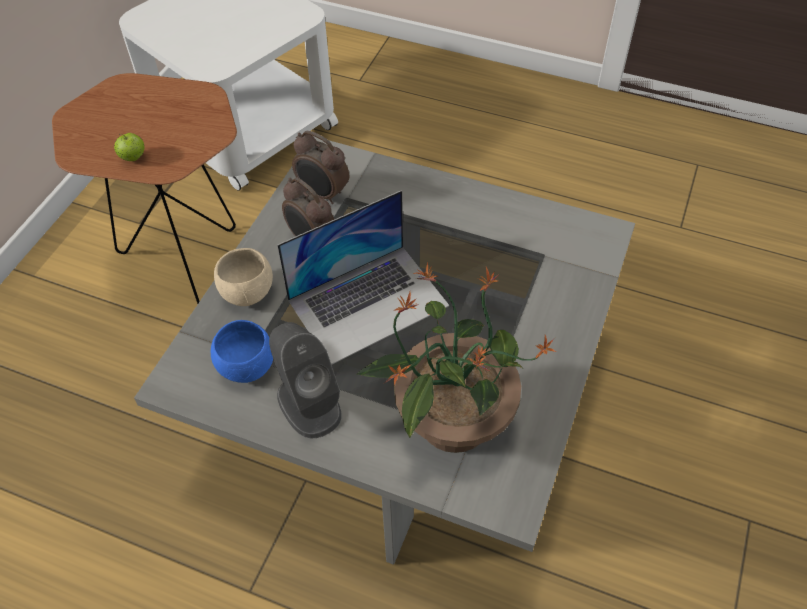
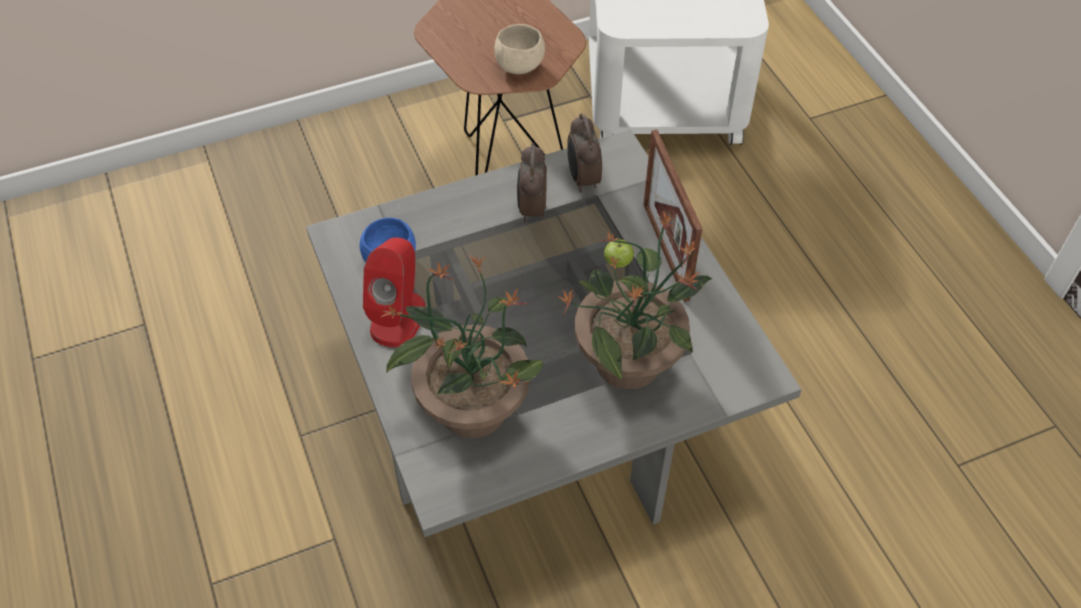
camera: 45 degrees right, 0 degrees up
(133, 158) = (465, 56): apple -> apple (618, 263)
(247, 292) = (448, 211): beige bowl -> beige bowl (520, 65)
(308, 403) = (398, 317): grey speaker -> red speaker
(368, 302) = (517, 282): laptop -> none
(442, 200) = (665, 251): none -> picture frame
(515, 292) = (630, 361): none -> potted plant

